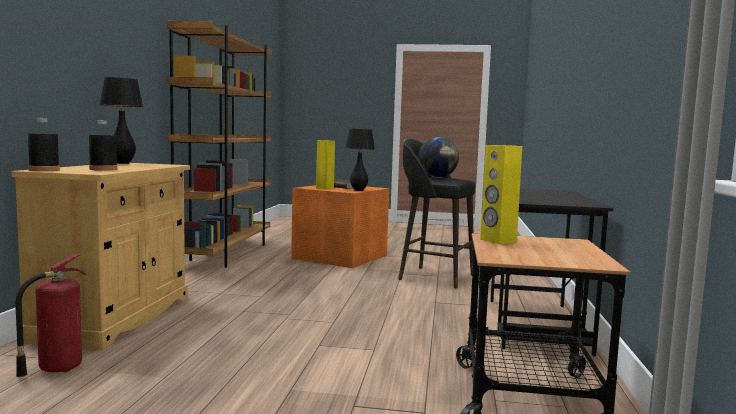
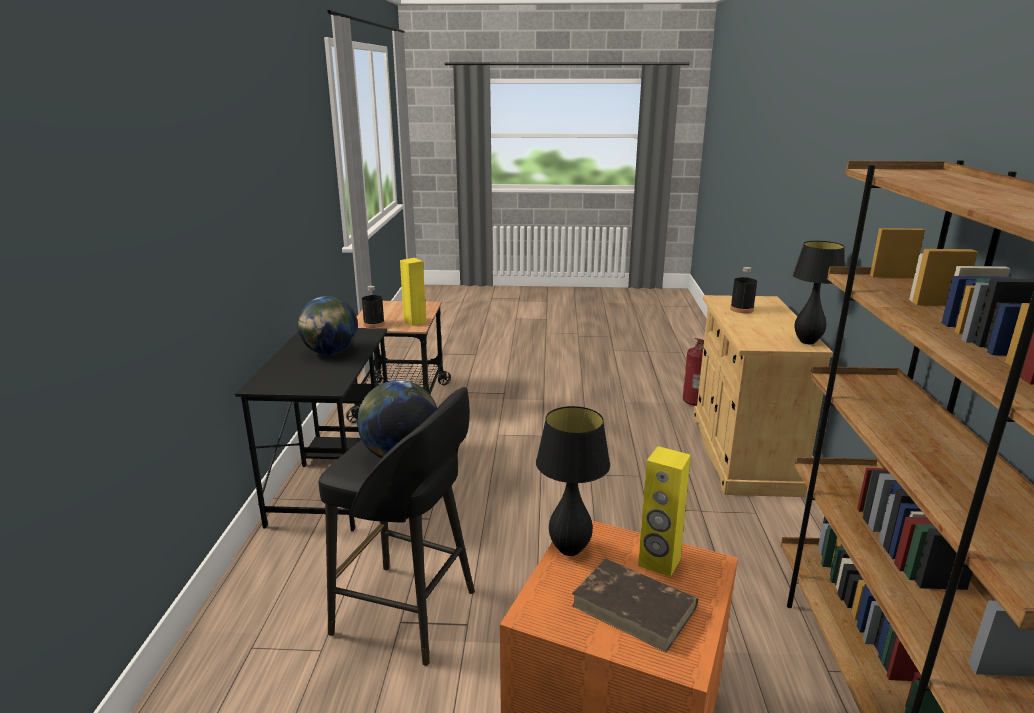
camera: 175 degrees right, 15 degrees up
(44, 170) = (765, 300): black bottle -> black bottle (374, 324)
(539, 196) = (330, 352): none -> globe

